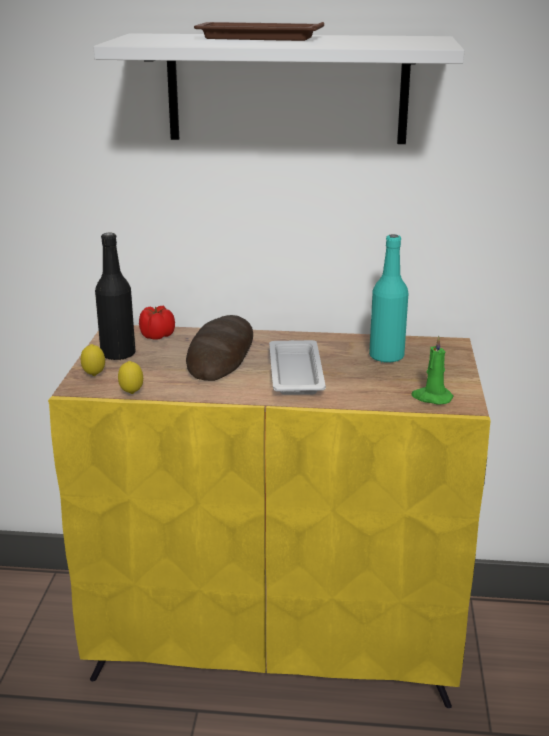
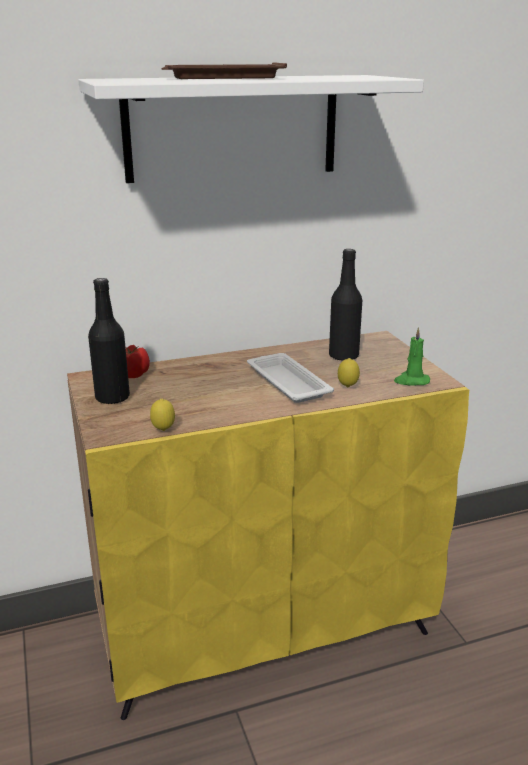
camera: 25 degrees left, 0 degrees up
(94, 376) = (110, 422): lemon -> lemon (347, 387)
(221, 355) = (208, 380): bread -> none
(386, 357) = (343, 356): turquoise bottle -> black bottle

